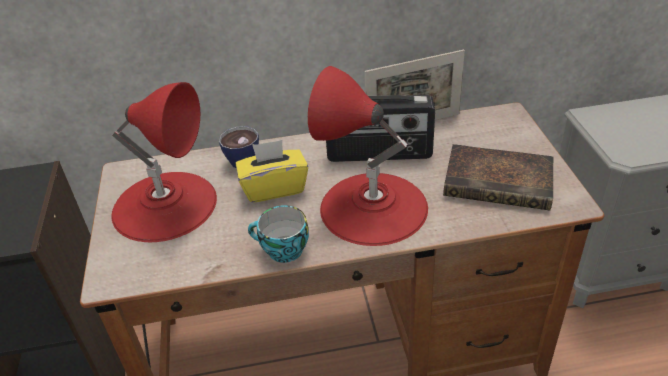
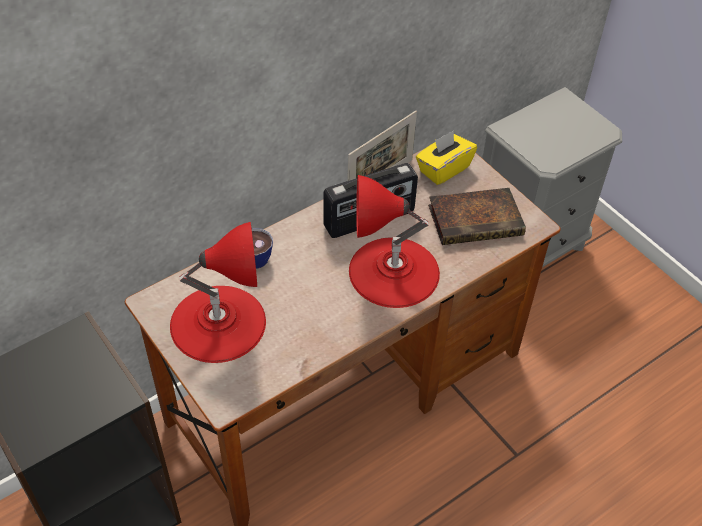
camera: 30 degrees left, 10 degrees up
(274, 188) = (302, 278): yellow tissue box -> yellow tissue box (443, 169)
(282, 251) = (347, 332): cup -> none

